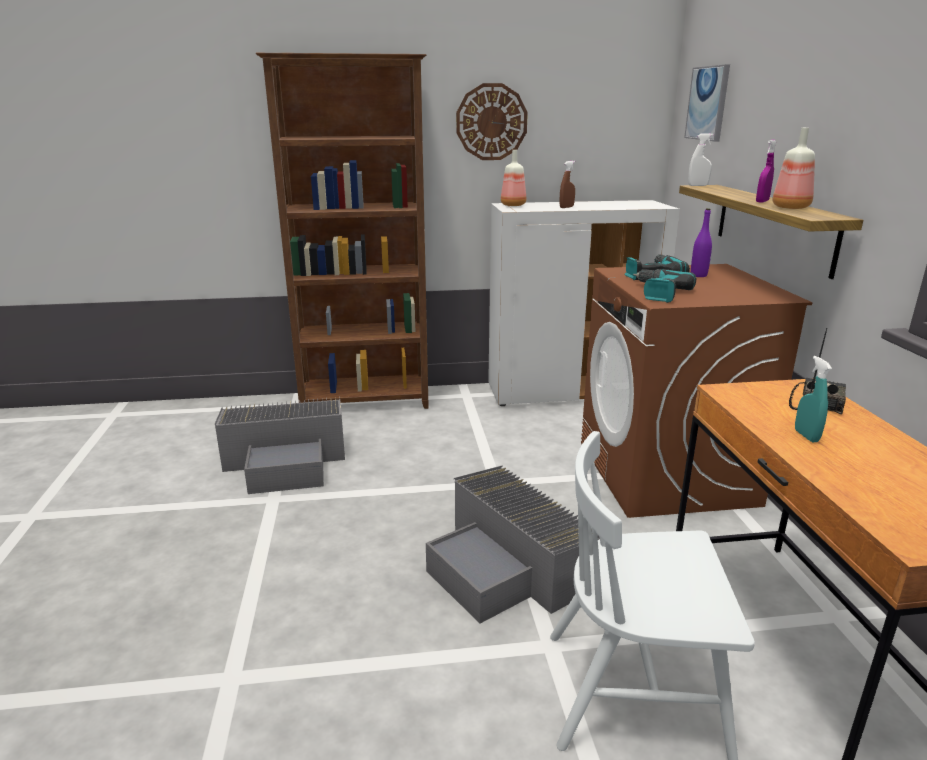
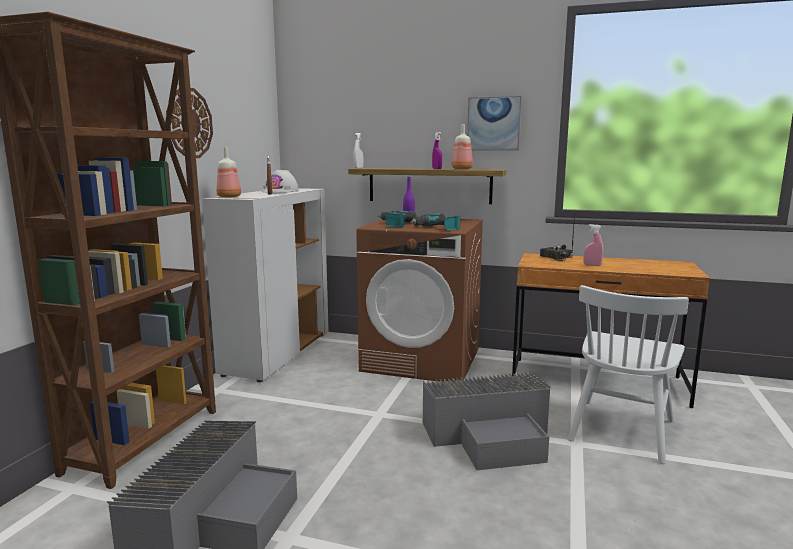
camera: 65 degrees left, 10 degrees down
(601, 205) = (280, 191): none -> white hard hat
(708, 103) = (329, 115): picture -> picture (493, 124)
(806, 436) = (592, 265): turquoise spray bottle -> pink spray bottle

